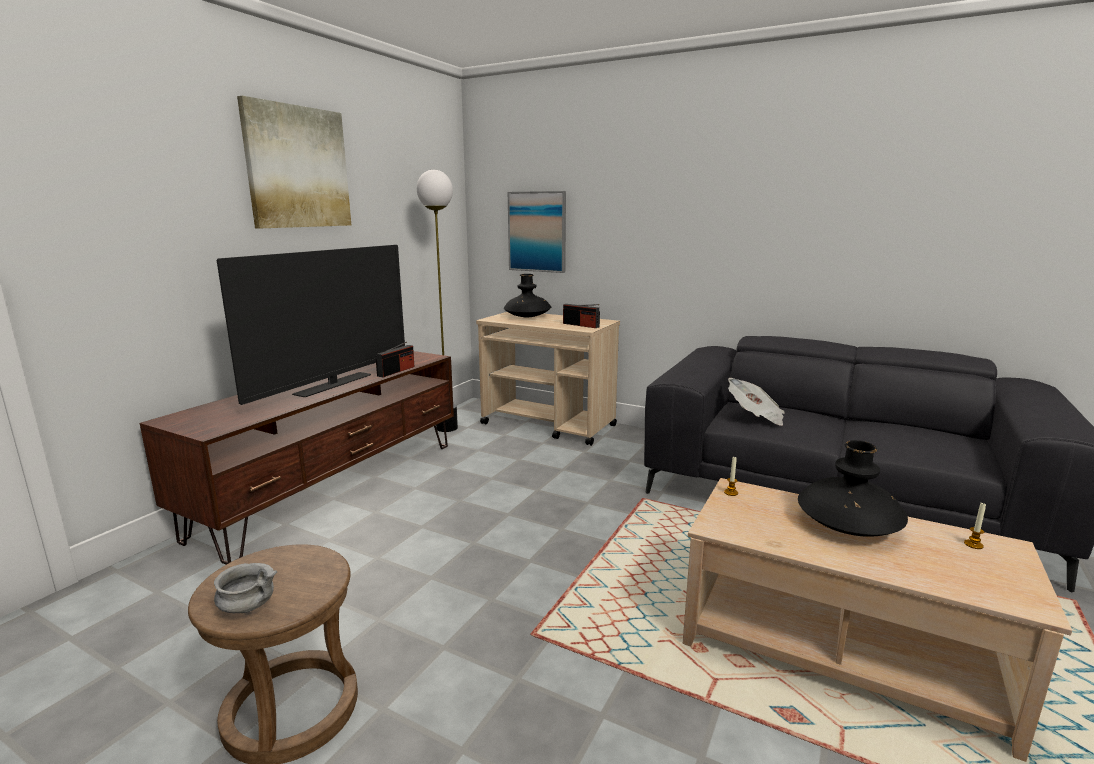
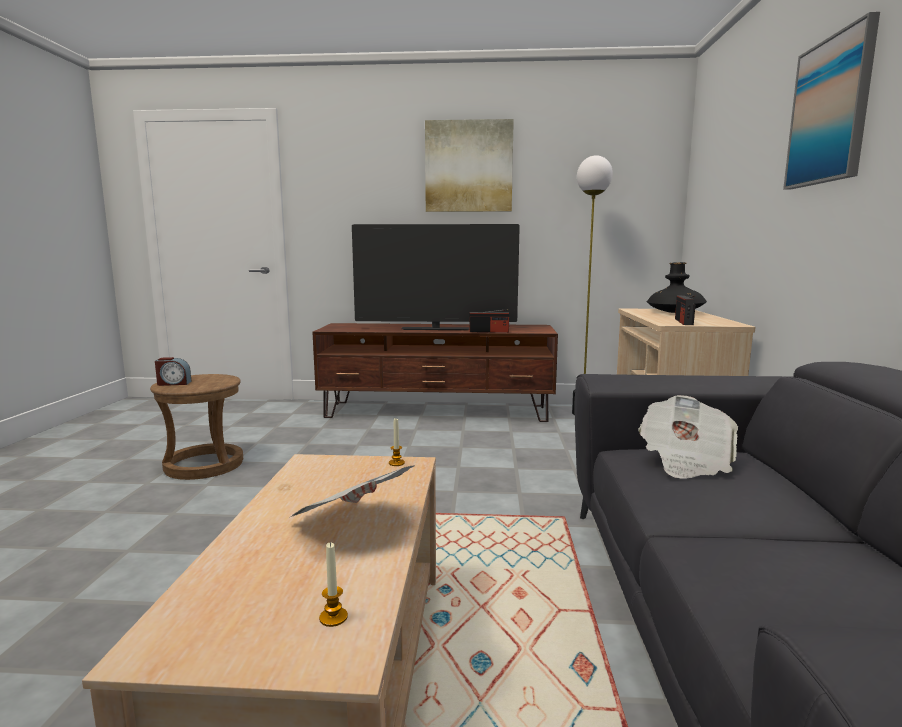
camera: 65 degrees right, 5 degrees down
(250, 606) = (174, 383): grey bowl -> alarm clock
(537, 232) = (719, 214): picture -> picture (830, 111)
(848, 524) = (352, 523): black vase -> newspaper

